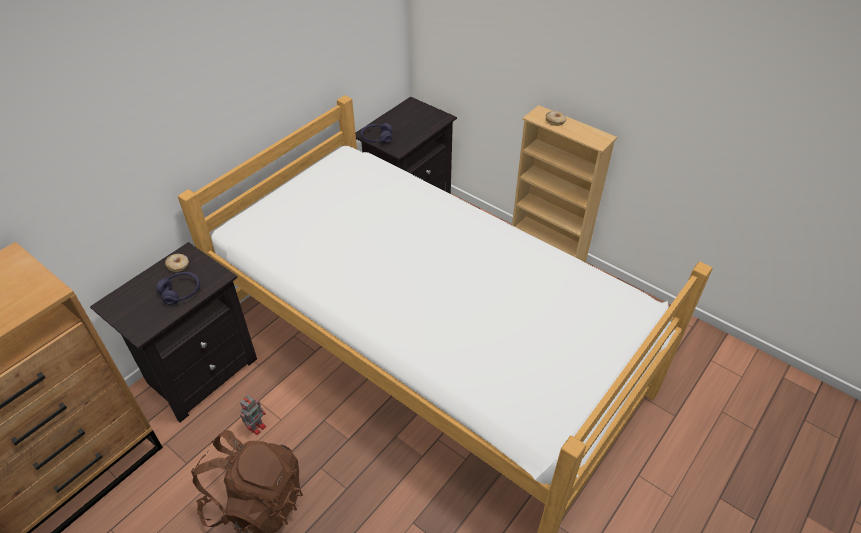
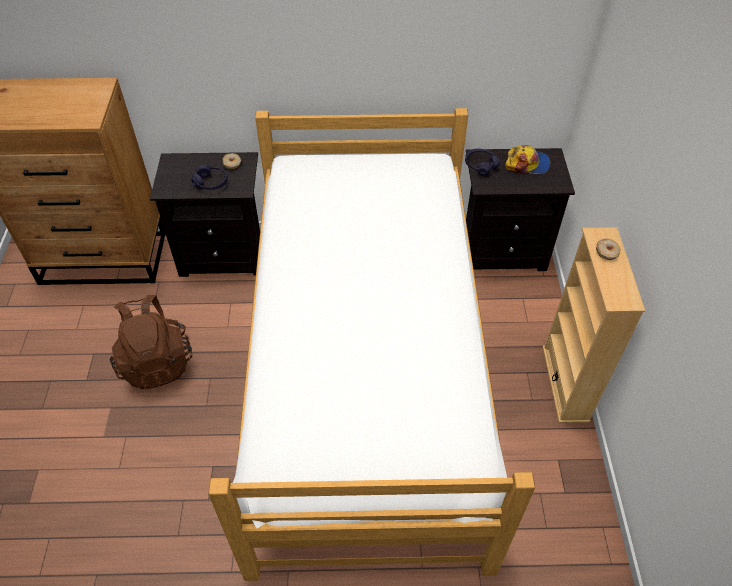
camera: 50 degrees right, 5 degrees up
(257, 426) = (211, 318): toy robot -> none
(404, 118) = (527, 164): none -> cap

